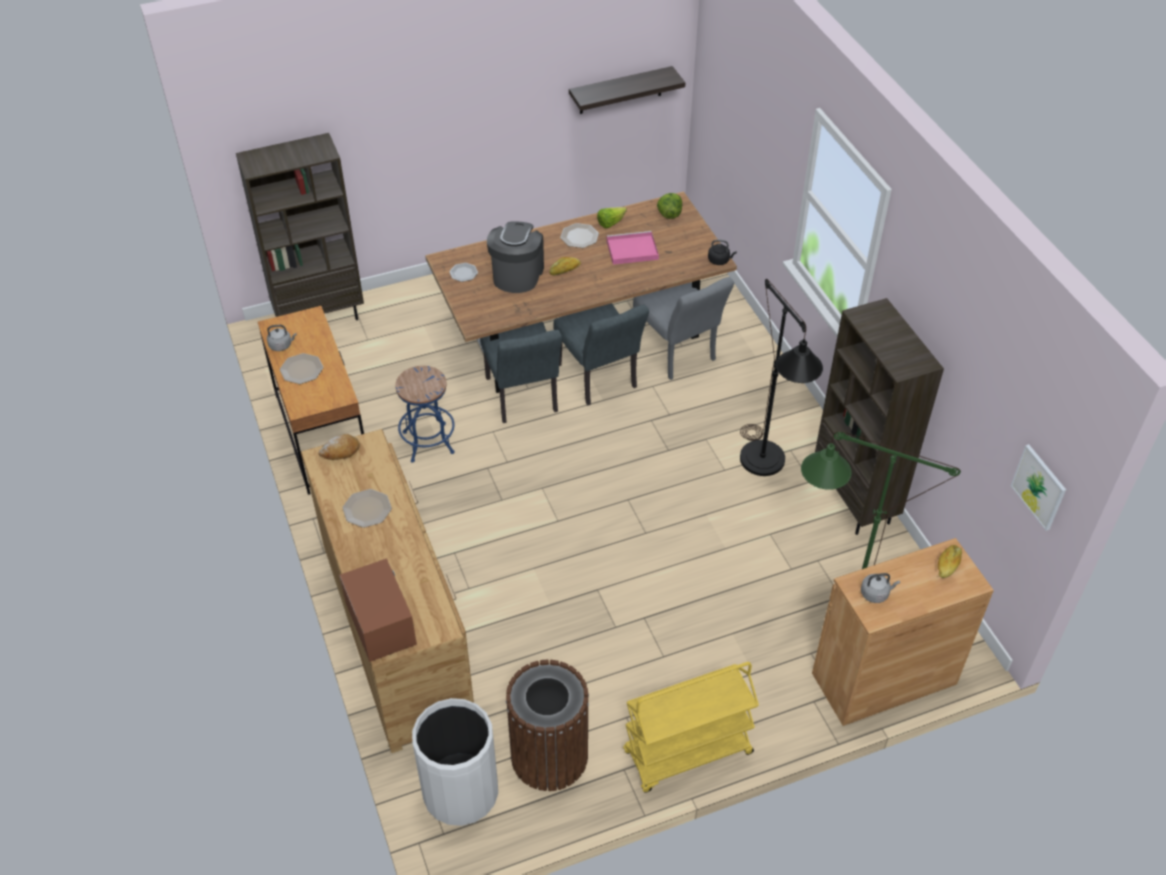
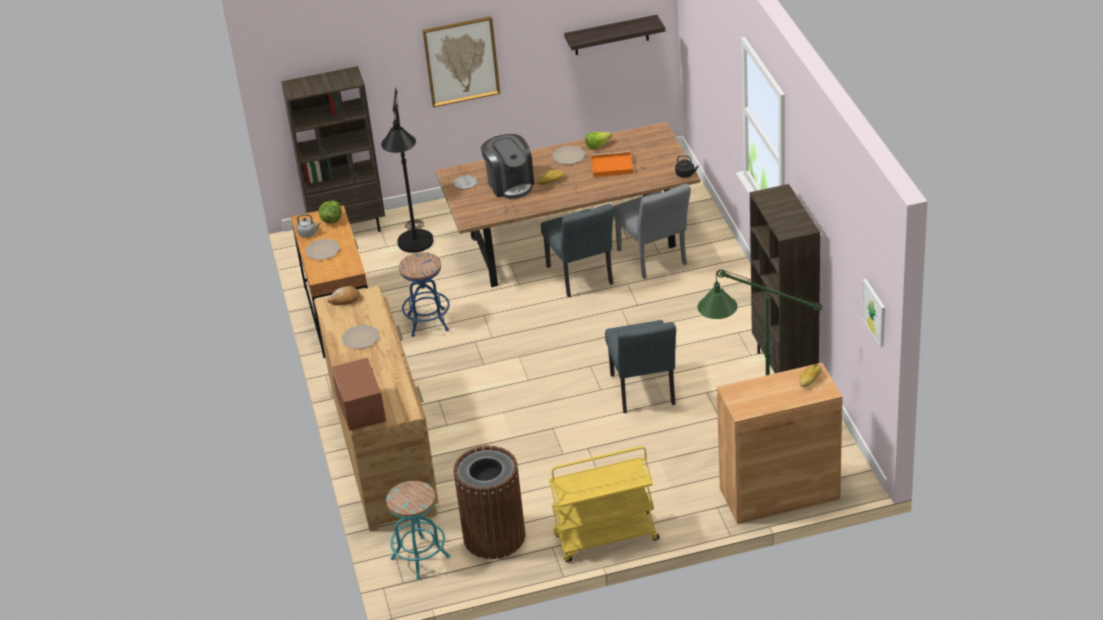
camera: 10 degrees right, 10 degrees down
(450, 123) = (461, 61): none -> picture
(460, 792) = (420, 558): white trash can -> turquoise stool
(517, 274) = (510, 184): coffee machine -> coffee machine turned 135 degrees clockwise
(523, 399) = (513, 292): grey chair -> grey chair (644, 393)
(631, 250) = (611, 166): pink tray -> orange tray
(669, 214) = (650, 139): lettuce -> lettuce (331, 220)
(766, 469) = (713, 345): black floor lamp -> black floor lamp (415, 248)
(876, 594) = (747, 397): grey kettle -> none

